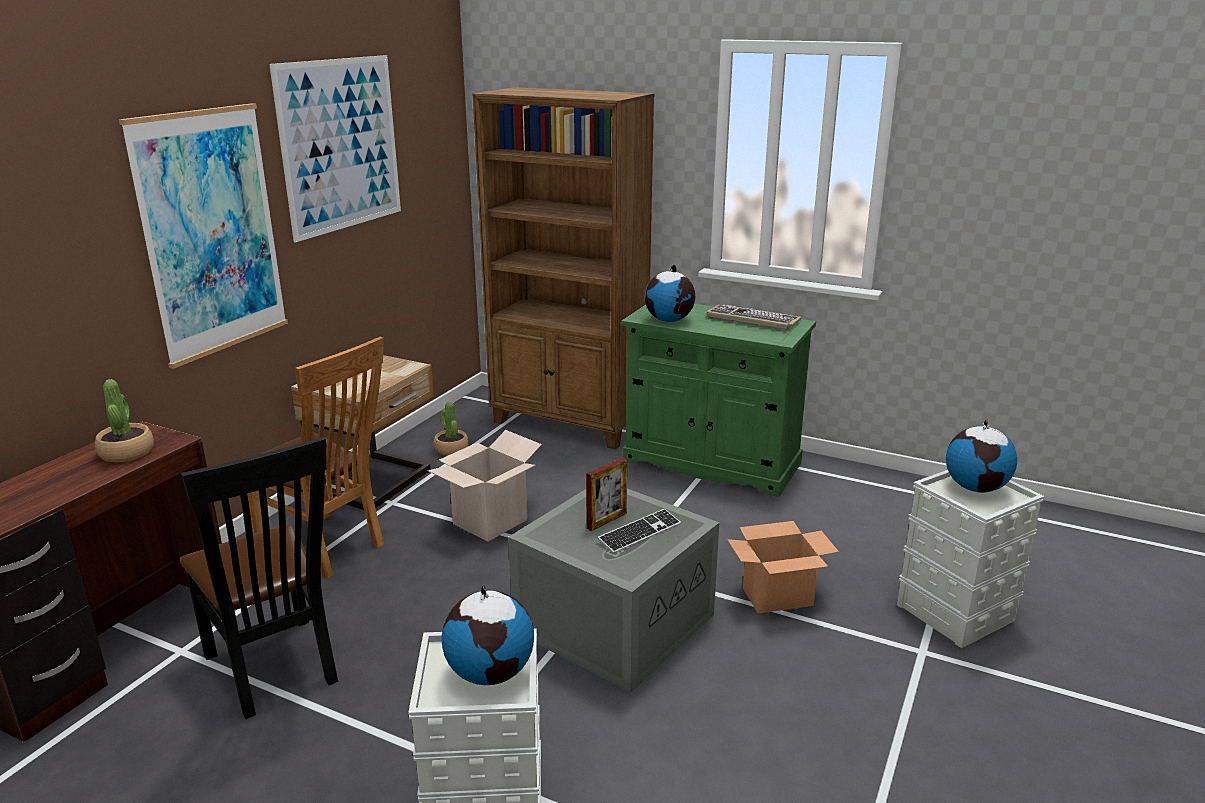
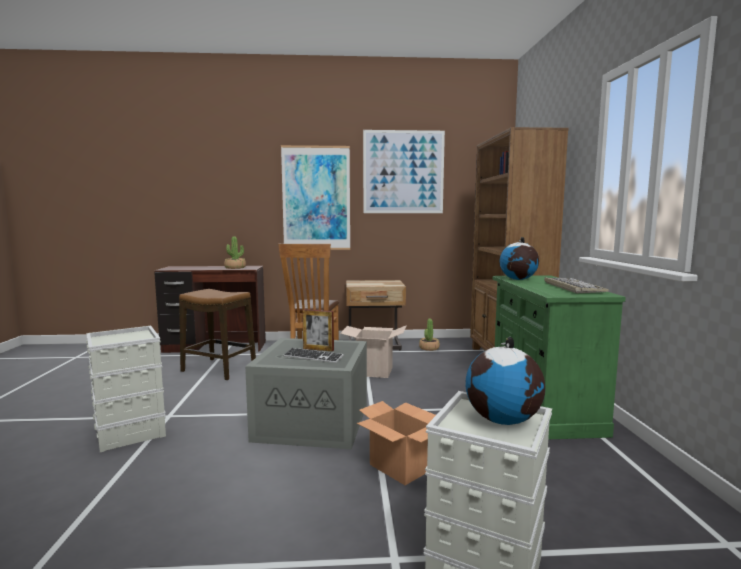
camera: 60 degrees right, 15 degrees down
(276, 671) = (218, 369): black chair -> stool
(491, 673) = (123, 340): globe -> none

